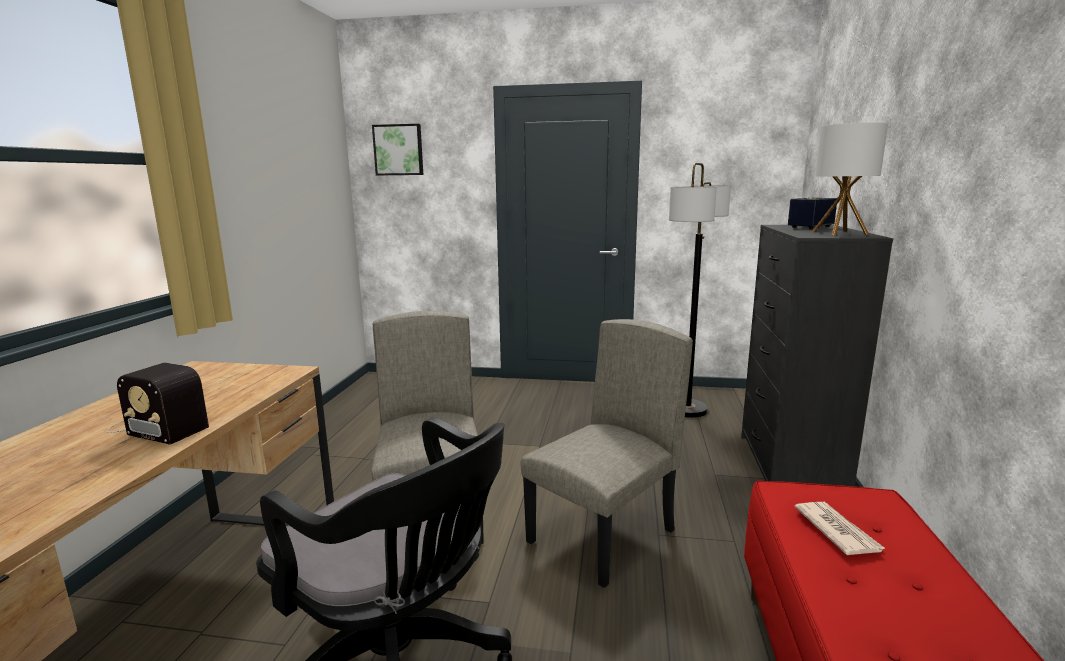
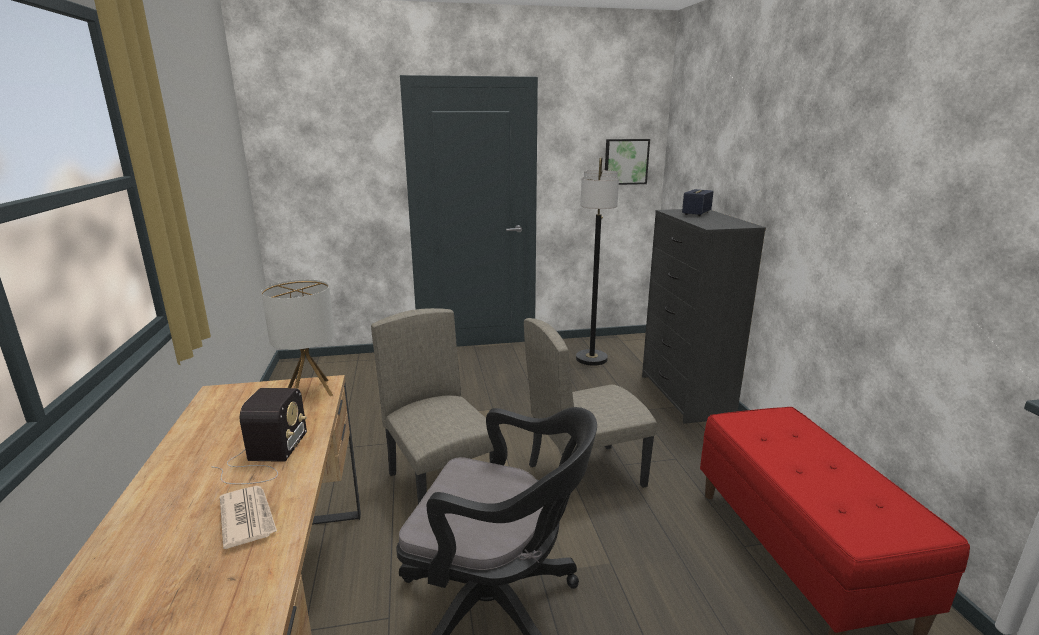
camera: 20 degrees left, 5 degrees up
(157, 425) = (264, 457): radio -> radio turned 90 degrees counterclockwise
(399, 150) = (302, 136): picture -> picture (625, 161)
(603, 537) = (585, 475): beige chair -> beige chair turned 135 degrees counterclockwise
(836, 530) = (776, 441): newspaper -> newspaper (248, 518)
(839, 233) = (725, 222): table lamp -> table lamp (310, 391)

